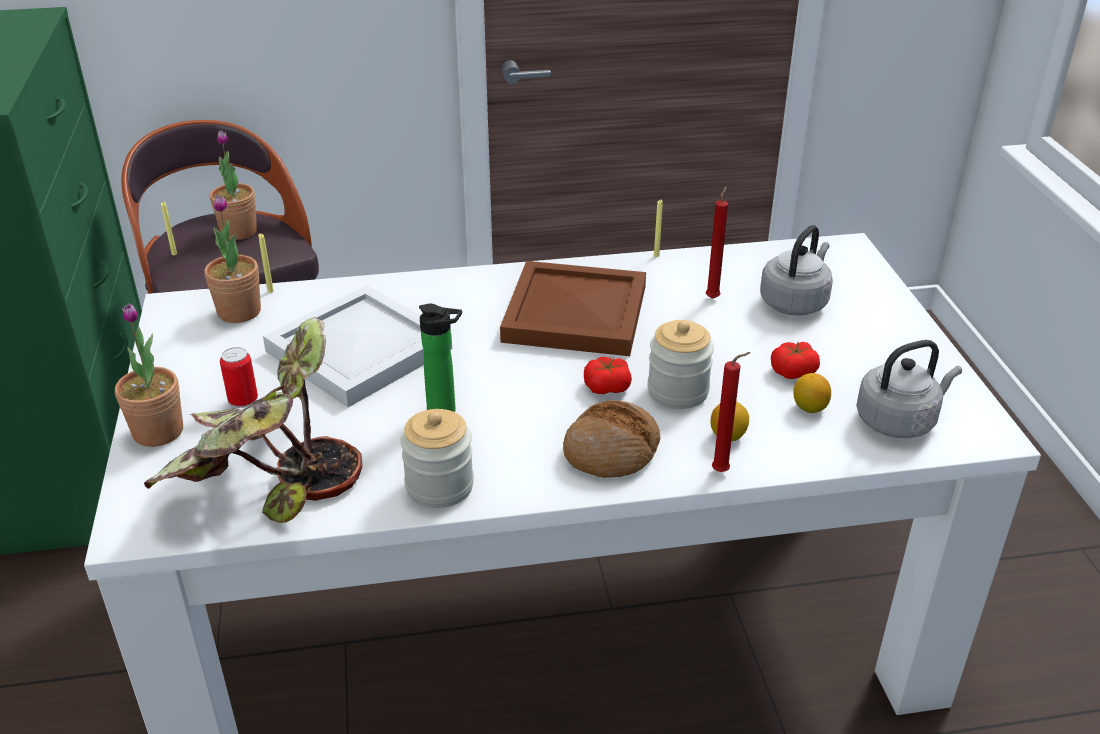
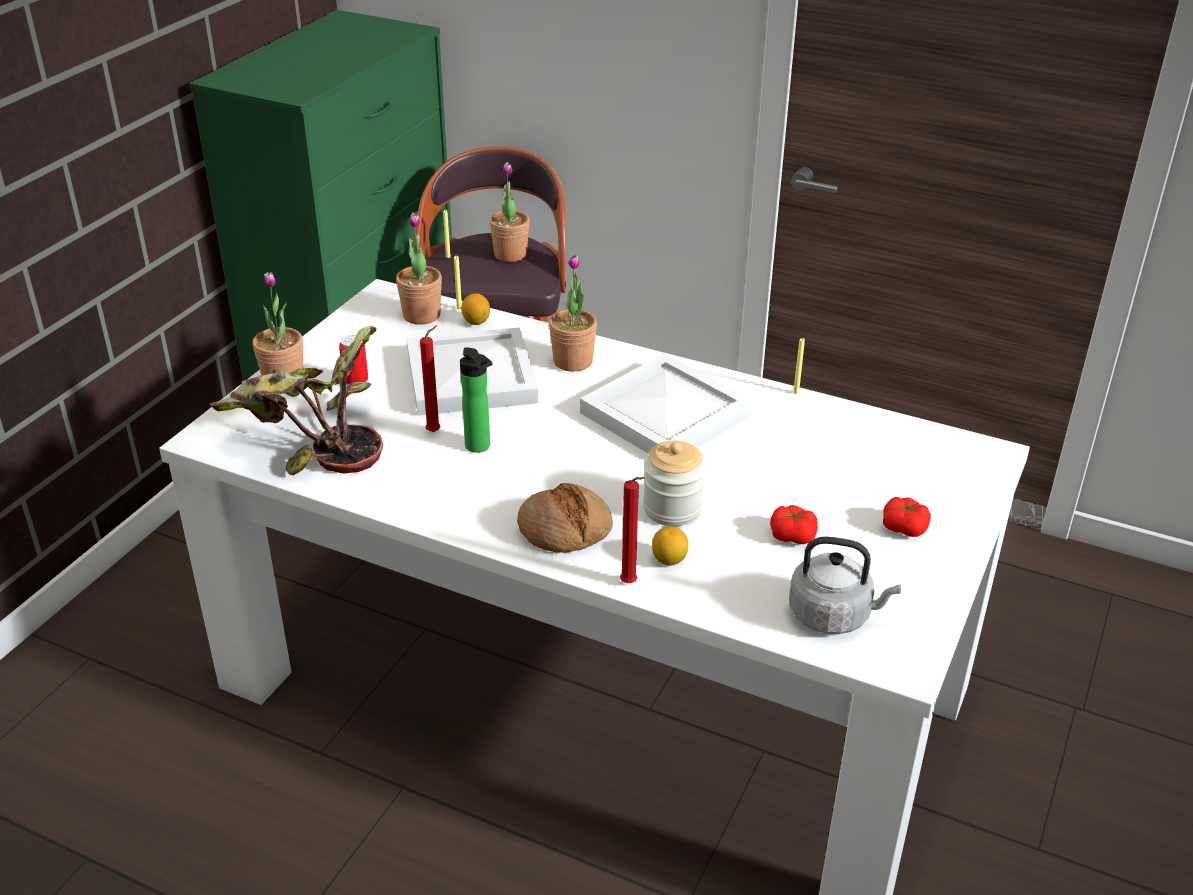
camera: 35 degrees right, 0 degrees up
(439, 486) = (415, 498): jar -> none
(440, 300) = (573, 361): none -> potted plant
(573, 312) = (665, 412): brown tray -> white tray
(607, 386) = (620, 481): tomato -> tomato (904, 527)
(713, 297) = (801, 446): red candle -> red candle (435, 431)
(795, 302) = (872, 480): grey kettle -> none
(809, 408) = (767, 570): lemon -> lemon (476, 322)

